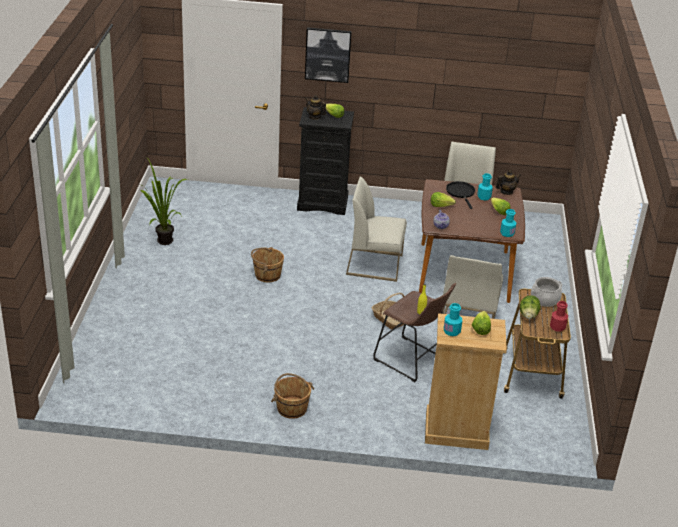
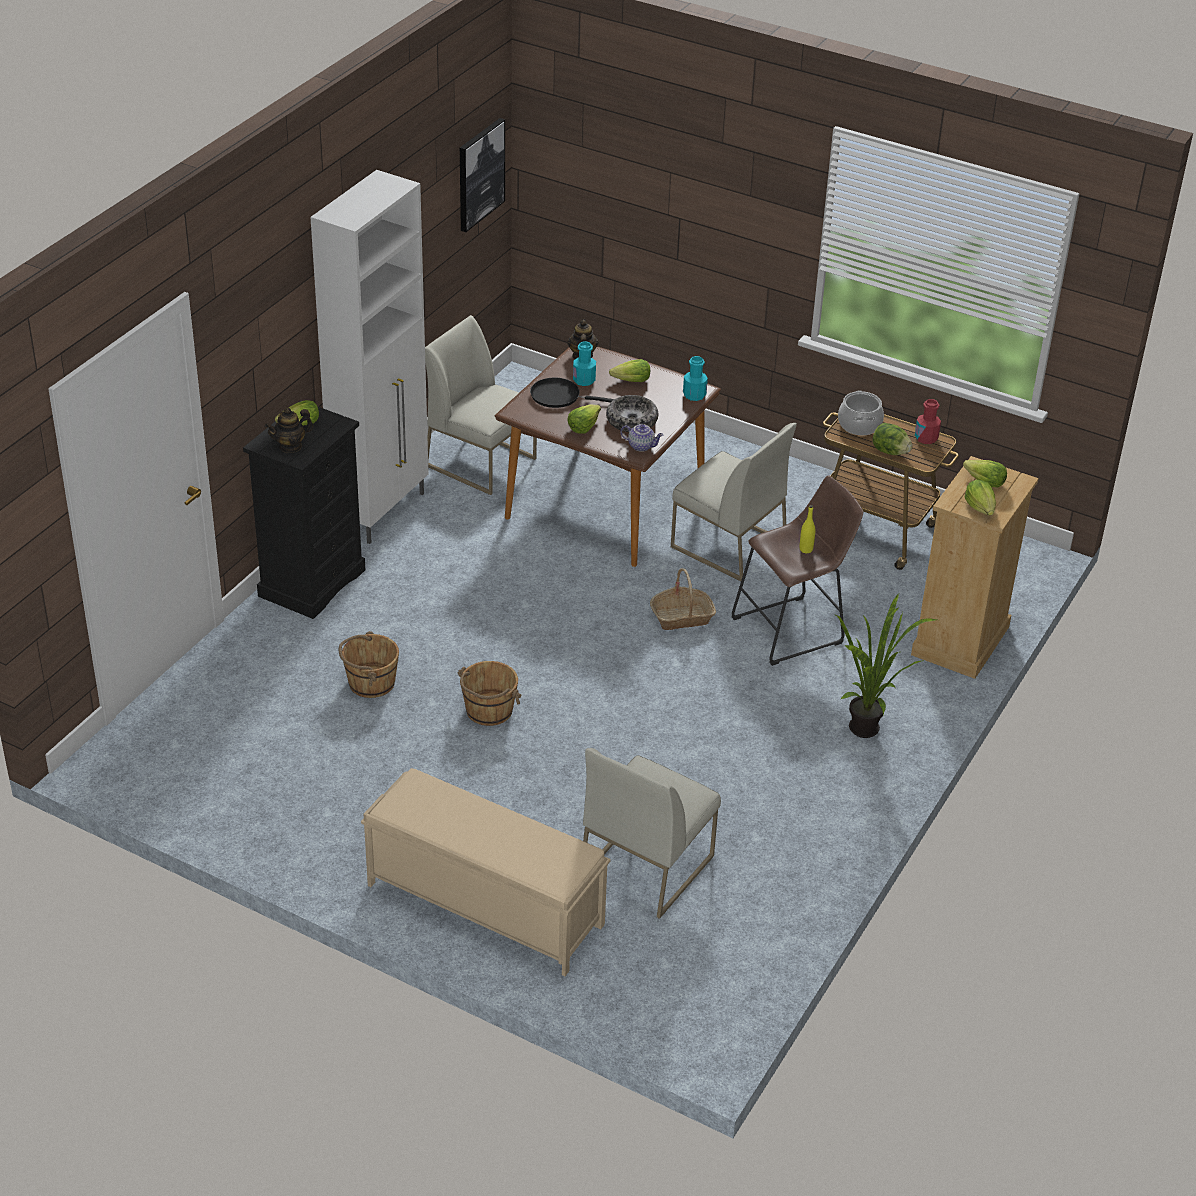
camera: 65 degrees left, 5 degrees up
(129, 306) = (483, 904): none -> beige bench
(162, 243) = (308, 812): potted plant -> potted plant (869, 733)
(291, 408) = (847, 784): brown bucket -> brown bucket (370, 682)
(328, 54) = (253, 332): picture -> picture (480, 174)
(375, 264) = (530, 584): white chair -> white chair (646, 865)
(394, 208) = (382, 511): none -> white cabinet
(451, 331) = (980, 508): turquoise bottle -> lettuce
(461, 219) = (632, 421): none -> bowl

